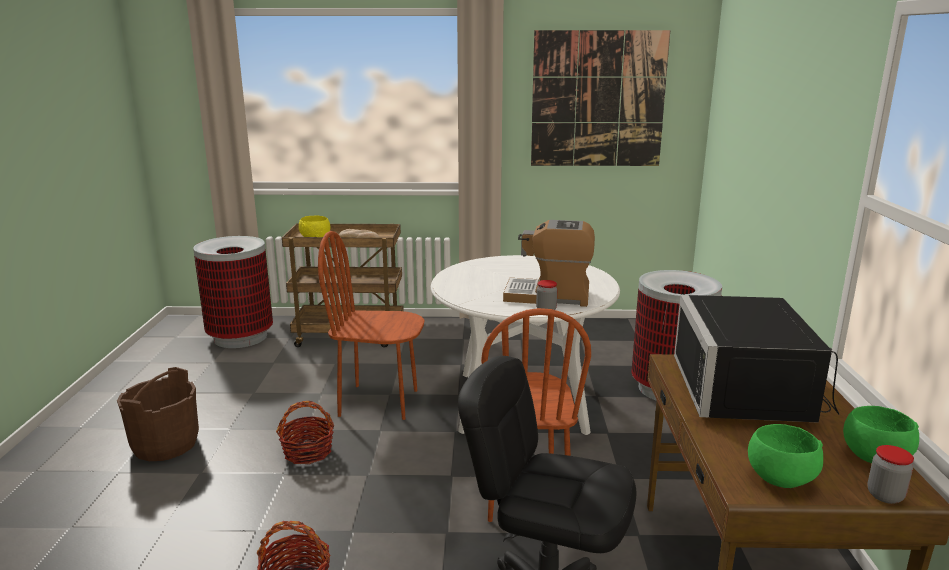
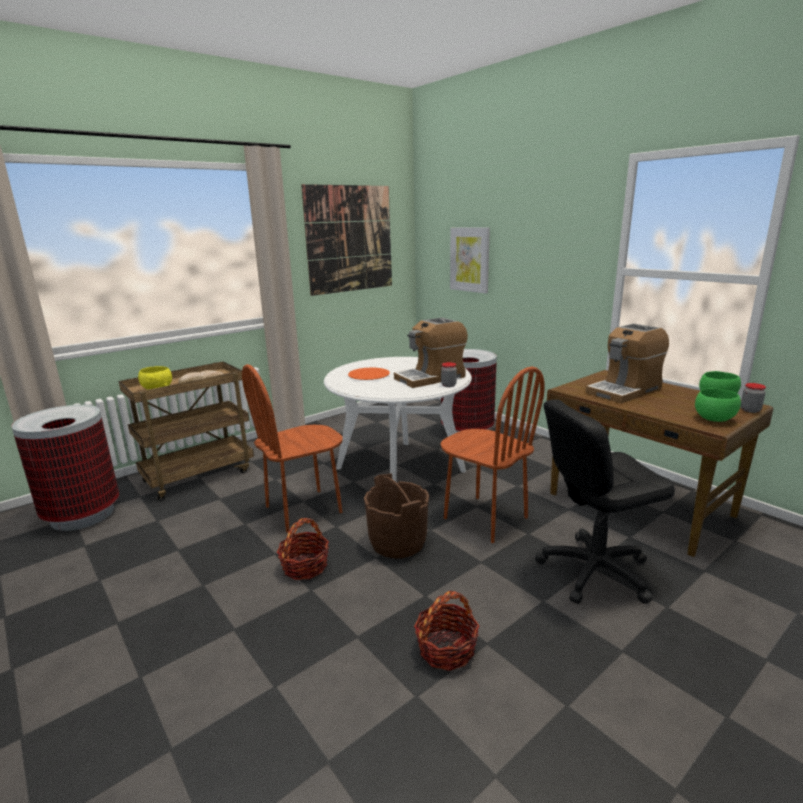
camera: 40 degrees left, 0 degrees up
(165, 445) = (155, 629): brown bucket -> brown bucket (397, 542)
(495, 274) = (368, 375): none -> orange plate
(743, 144) = (469, 259): none -> picture
(751, 392) = (624, 390): black microwave -> coffee machine

